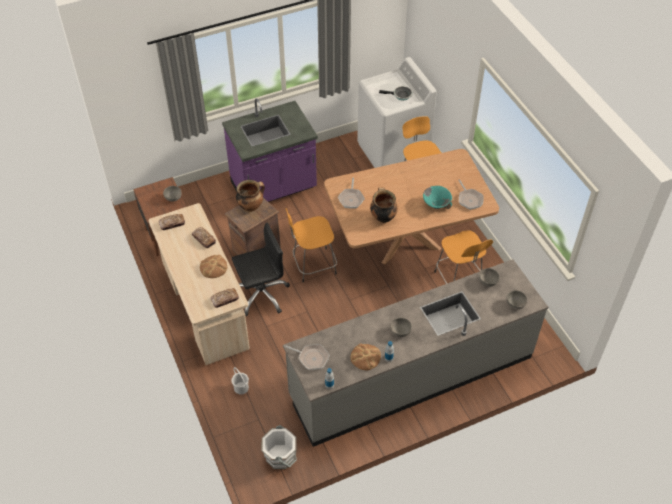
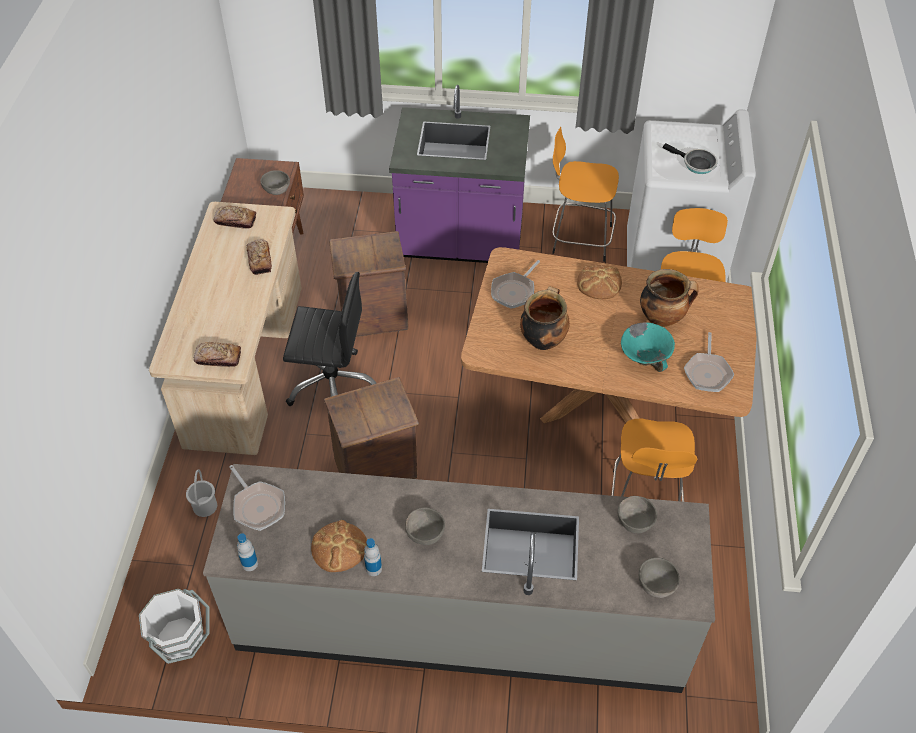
camera: 30 degrees right, 0 degrees up
(213, 267) = (240, 305): bread -> bread (599, 283)
(251, 206) = (372, 245): cooking pot -> cooking pot (662, 318)
(312, 265) = (435, 376): orange stool -> orange stool (579, 239)
(317, 326) = (376, 469): none -> crate

